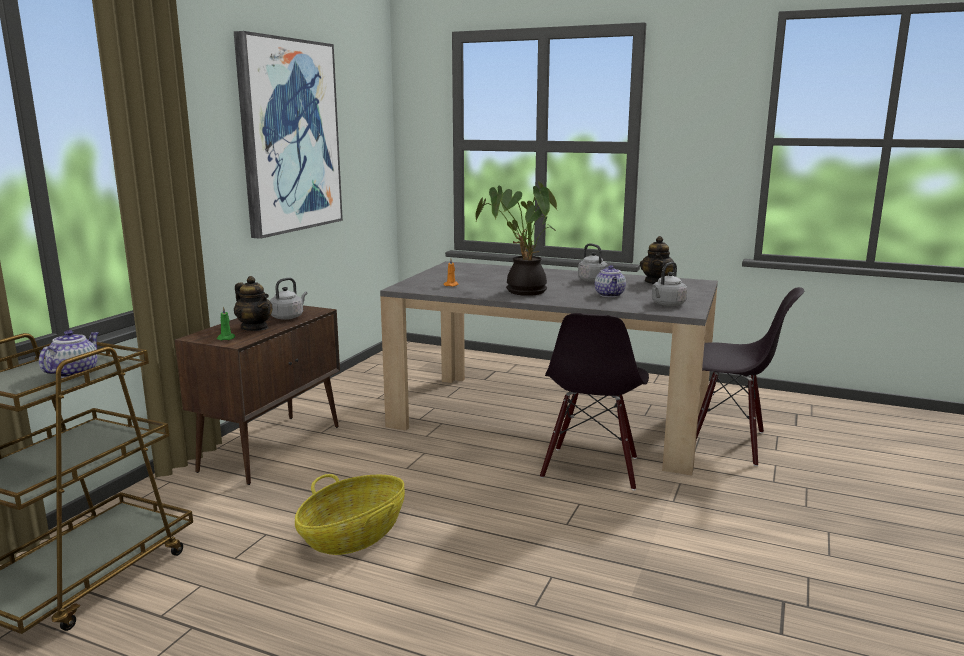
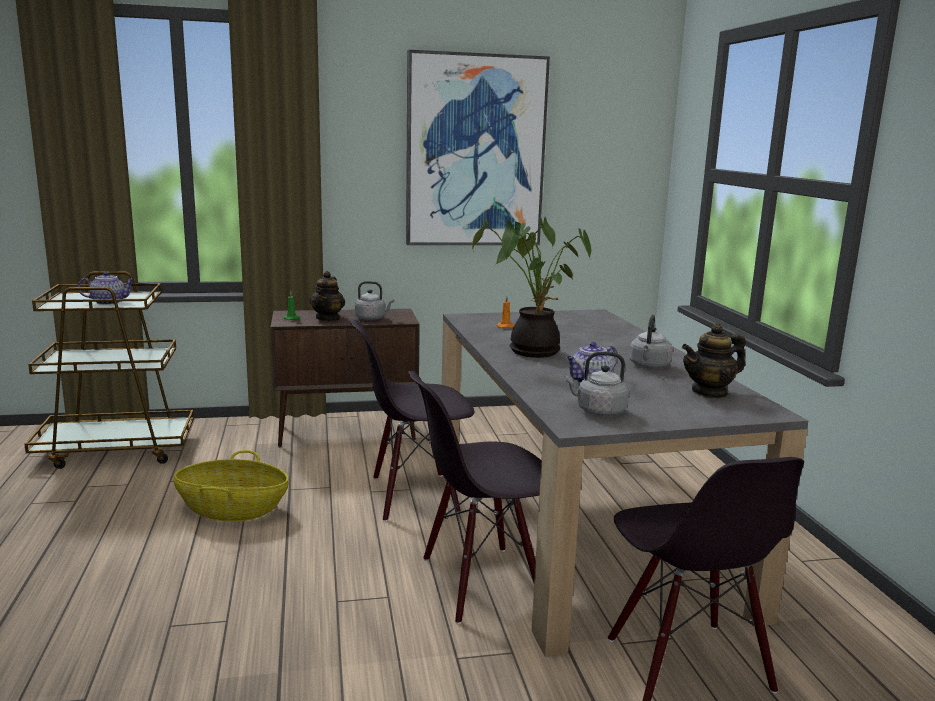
camera: 55 degrees right, 0 degrees up
(438, 454) = (413, 496): none -> black chair

